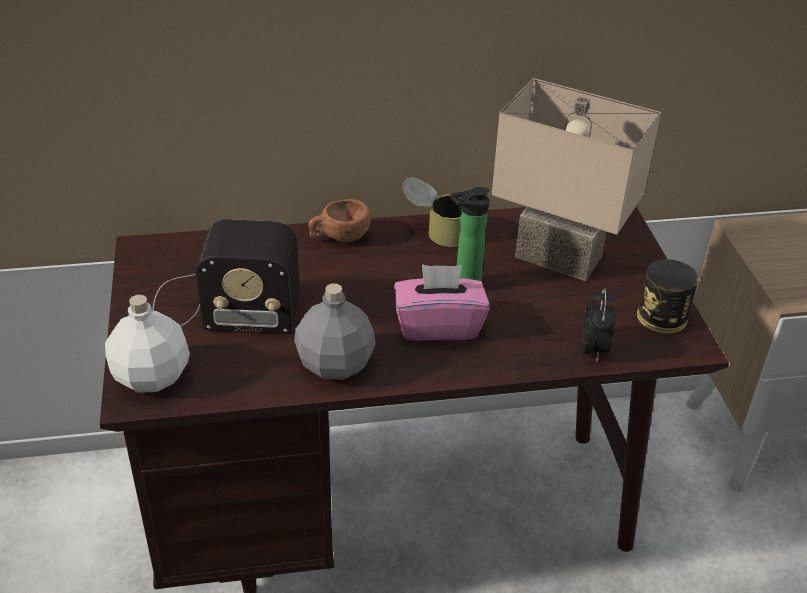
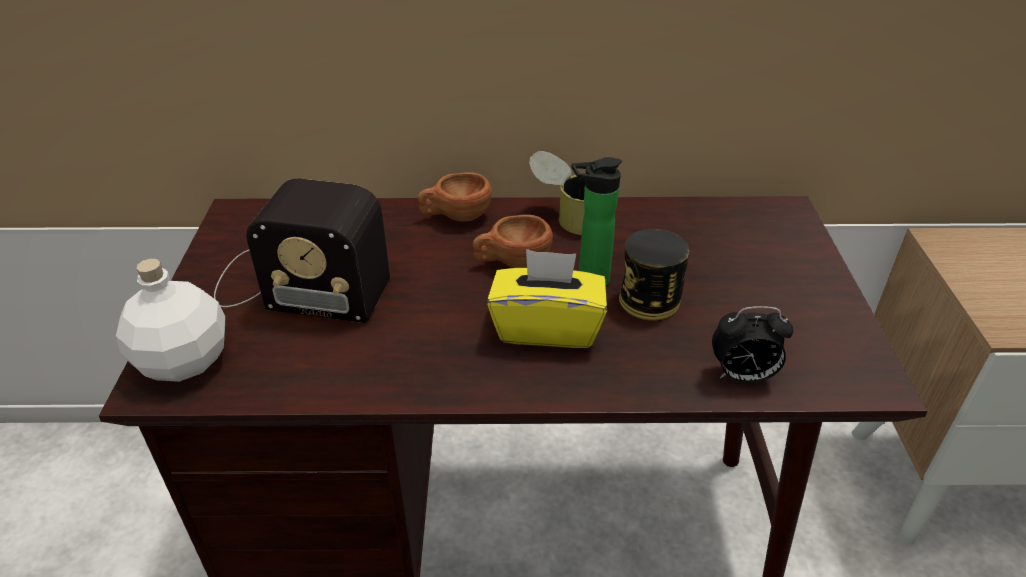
camera: 10 degrees right, 0 degrees up
(335, 363) = (407, 365): grey bottle -> none
(398, 274) = (512, 262): none -> brown cup
(438, 325) = (547, 327): pink tissue box -> yellow tissue box
(561, 255) = (714, 254): beige table lamp -> none
(594, 350) = (742, 376): alarm clock -> alarm clock turned 75 degrees clockwise
(661, 317) = (836, 341): can -> can (649, 301)

